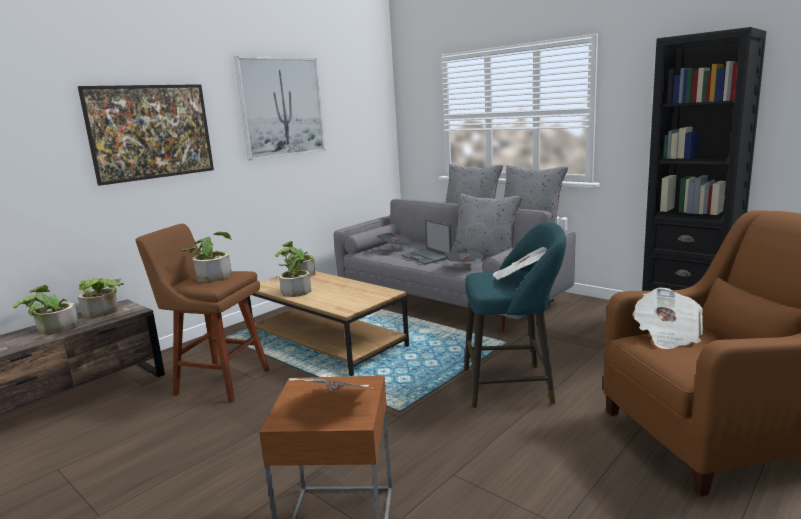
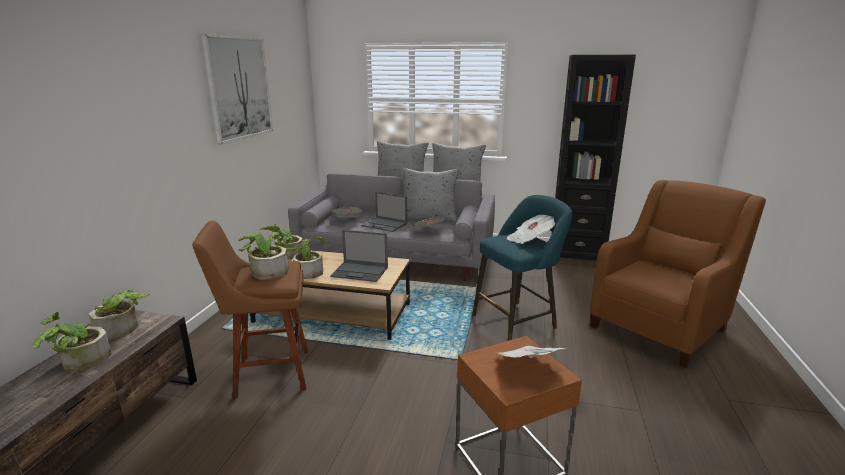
camera: 30 degrees left, 5 degrees up
(155, 155) = (141, 144): picture -> none
(342, 297) = (360, 272): none -> laptop
(666, 335) = (637, 269): newspaper -> none

